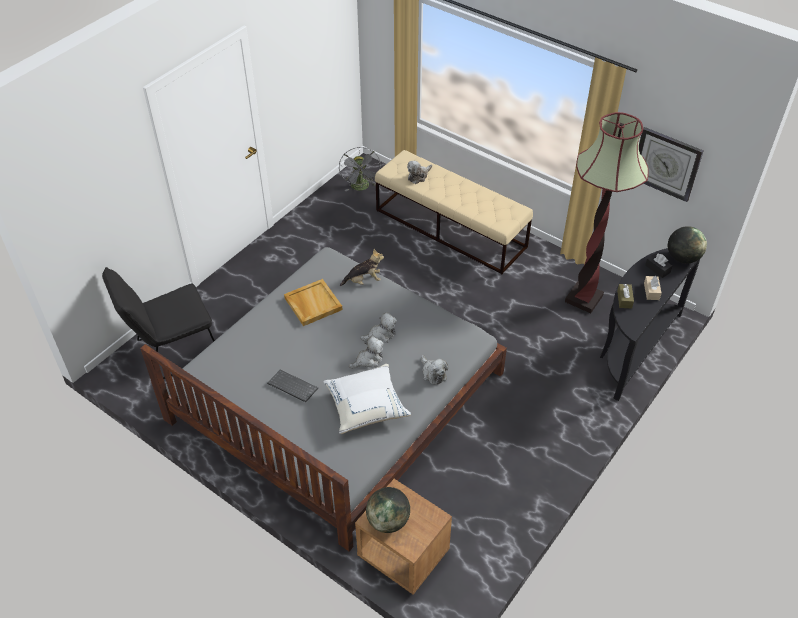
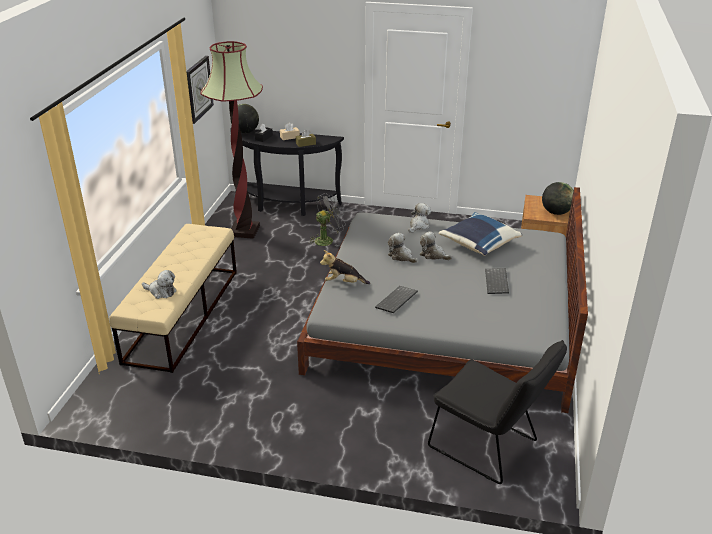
camera: 115 degrees left, 15 degrees down
(312, 304) = (397, 301): beige tray -> keyboard
(361, 188) = (132, 398): grey fan -> grey fan (327, 240)
(363, 281) = (344, 283): plush toy -> plush toy turned 45 degrees counterclockwise
(366, 406) = (478, 244): white pillow -> blue pillow

